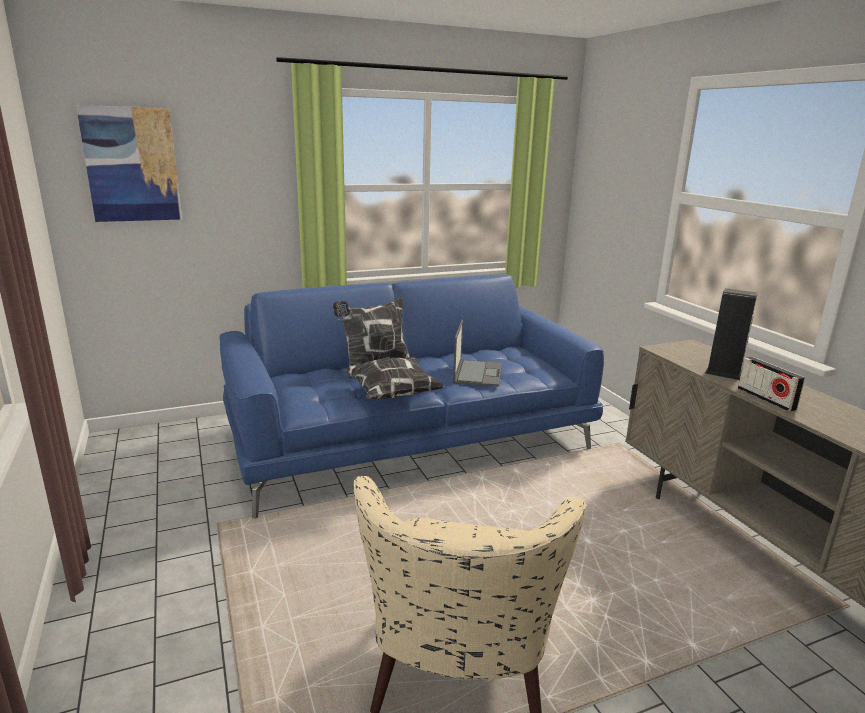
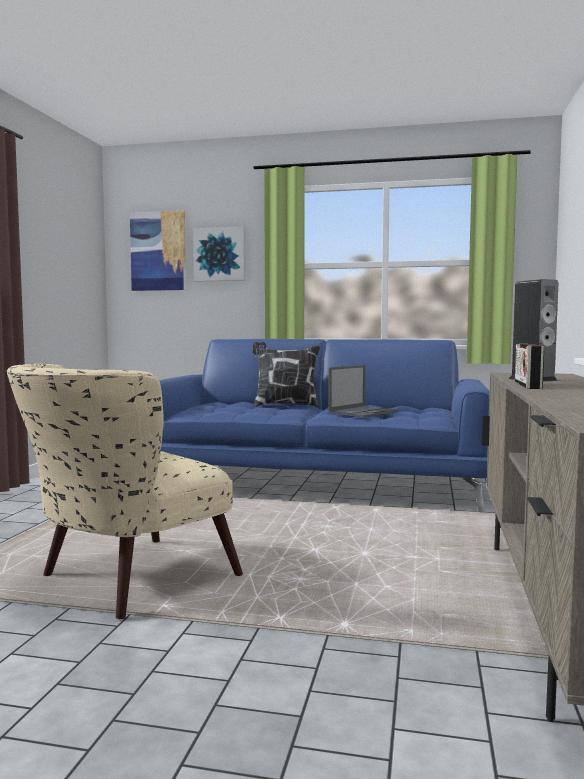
camera: 35 degrees right, 15 degrees down
(227, 171) = (219, 254): none -> picture
(393, 394) = (268, 413): pillow -> none

